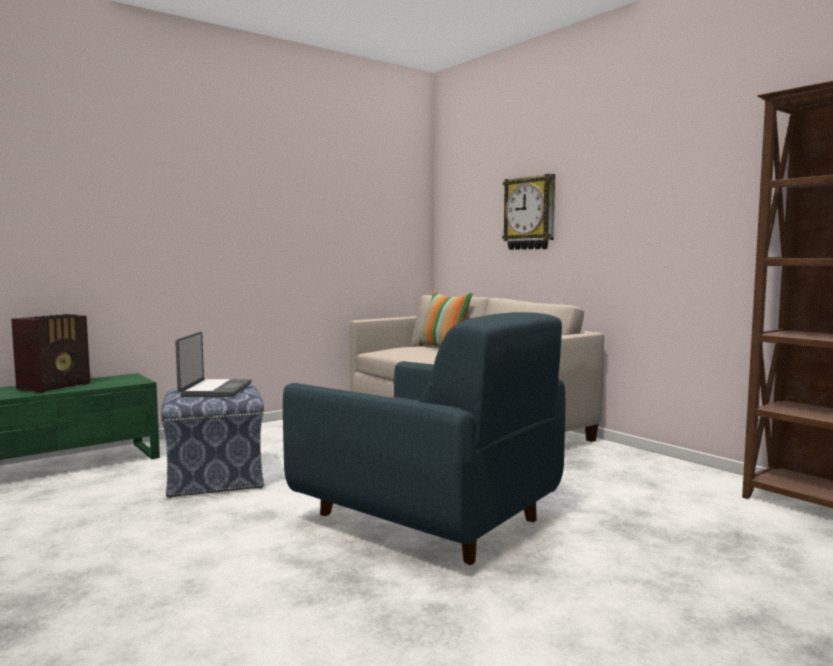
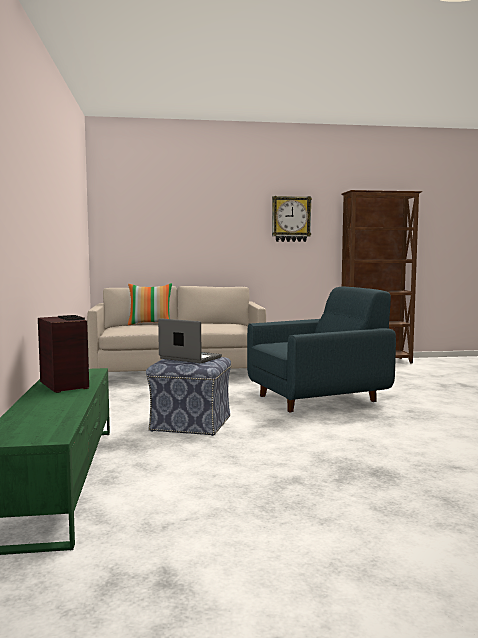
camera: 60 degrees left, 0 degrees up
(530, 213) = (190, 231): wall clock -> wall clock (291, 219)

